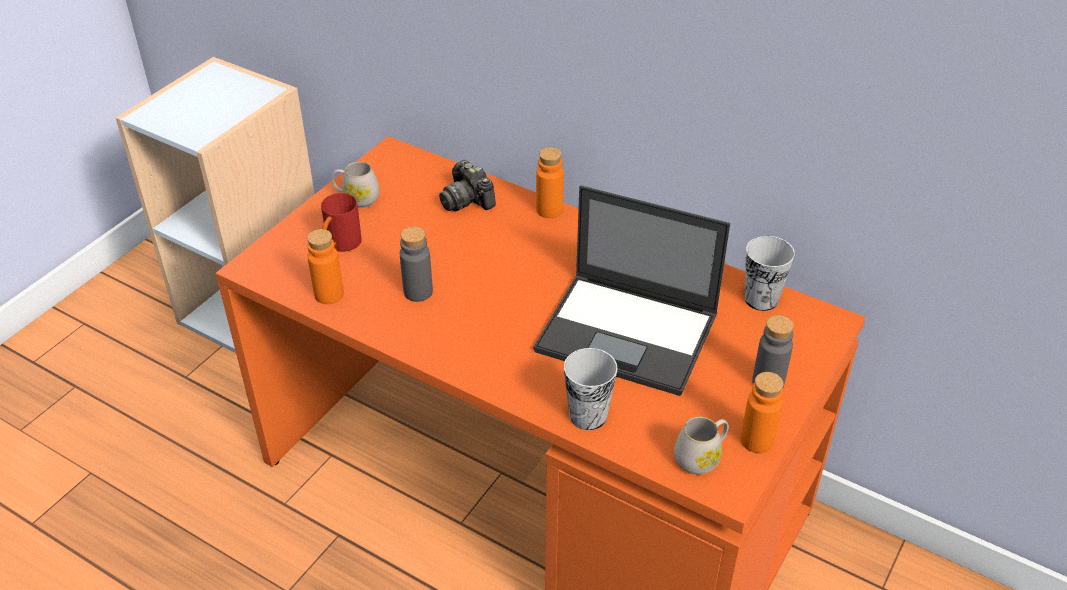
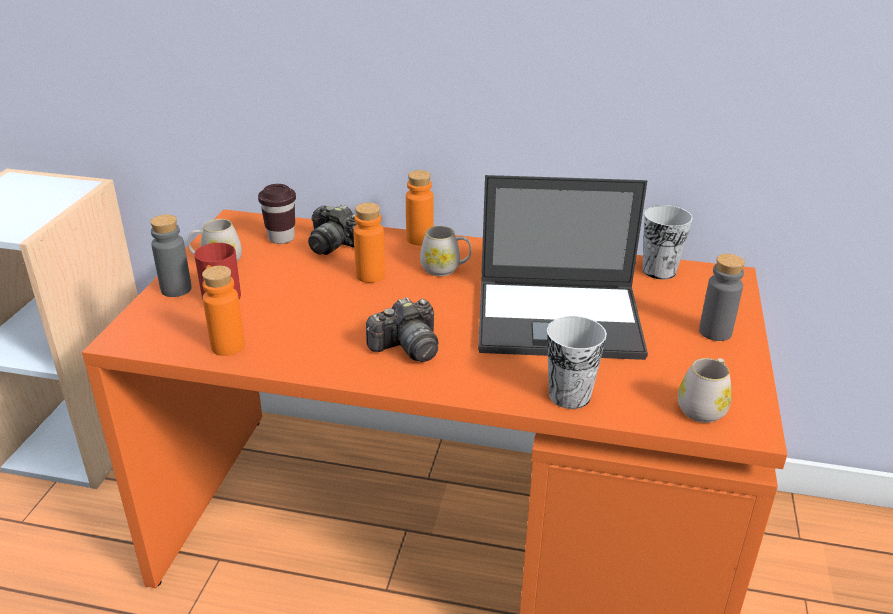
camera: 20 degrees left, 10 degrees down
(418, 292) = (326, 326): grey bottle -> grey bottle (176, 289)
(423, 183) = (281, 238): none -> brown cup
(475, 331) = (407, 347): none -> camera
(554, 251) = (445, 269): none -> white mug
(757, 440) = (742, 380): orange bottle -> orange bottle (370, 275)

